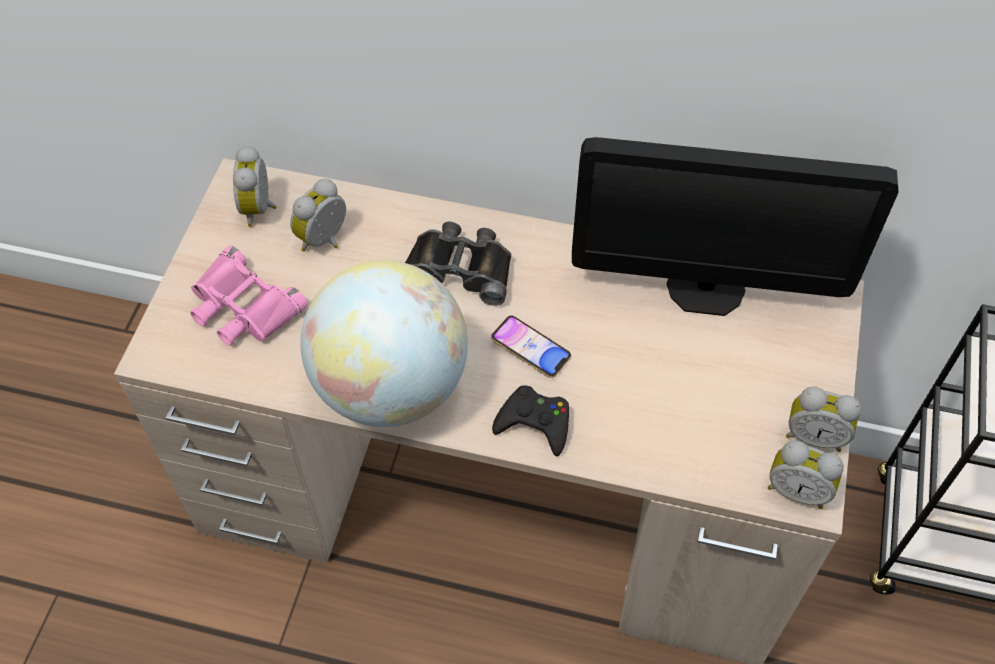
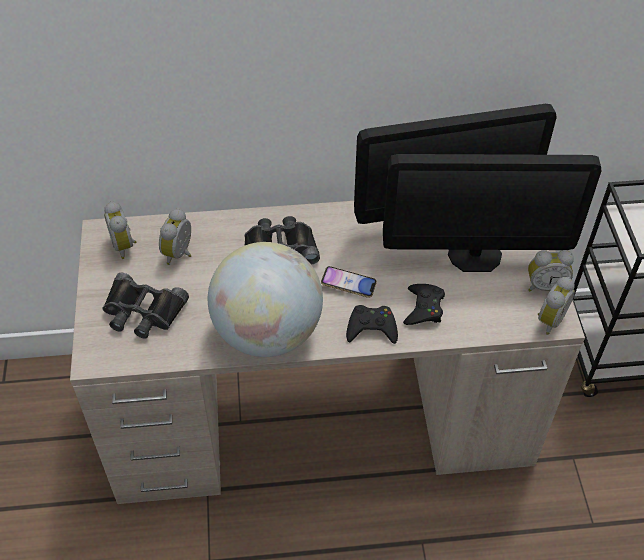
camera: 20 degrees left, 5 degrees down
(243, 307) = (142, 311): pink binoculars -> black binoculars
(621, 416) = (424, 308): none -> black game controller
(729, 358) = (474, 254): none -> monitor
(797, 489) = (548, 319): alarm clock -> alarm clock turned 60 degrees counterclockwise

